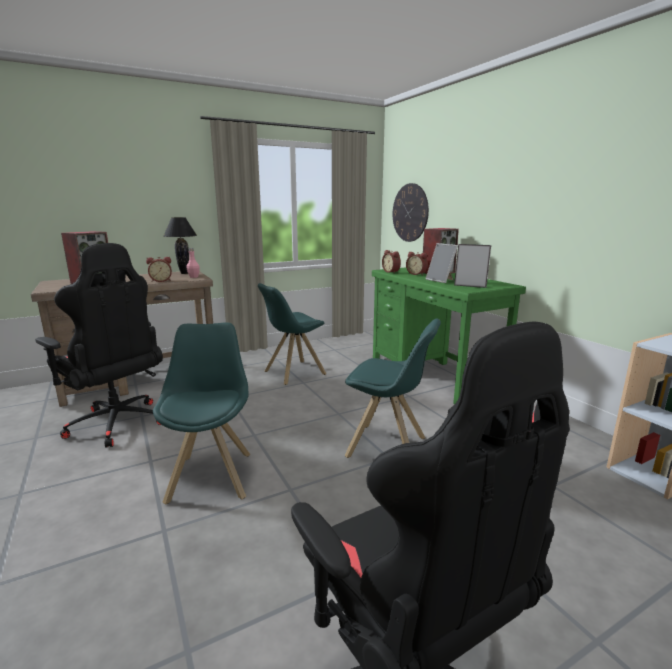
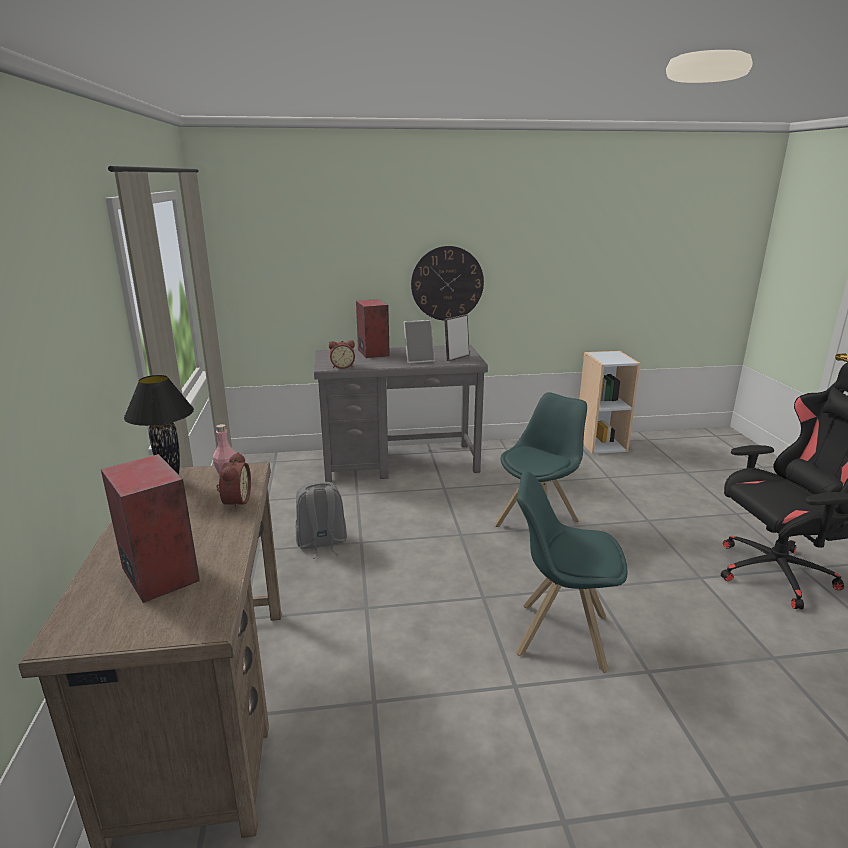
camera: 70 degrees left, 5 degrees up
(116, 423) = (384, 731): black office chair -> none
(294, 372) = (321, 543): turquoise chair -> grey backpack
(410, 213) = (275, 284): wall clock -> wall clock (447, 283)
(417, 274) = (370, 360): alarm clock -> none
(434, 373) = (400, 462): green desk -> grey desk

